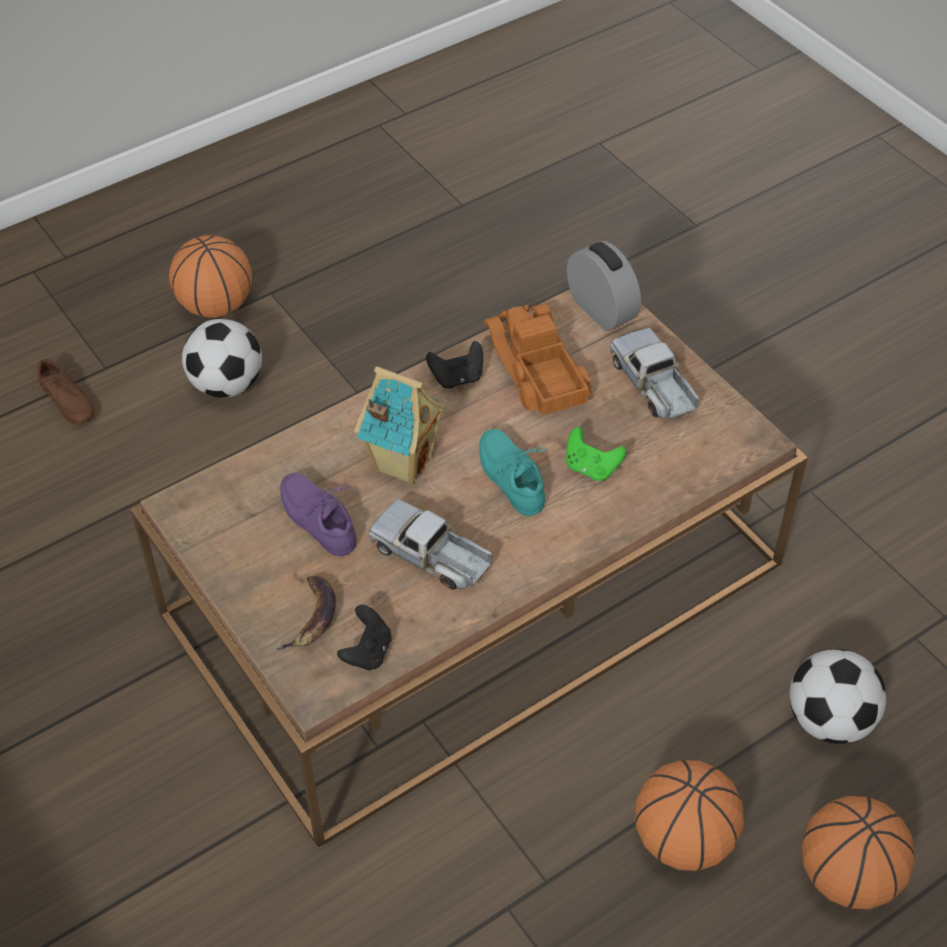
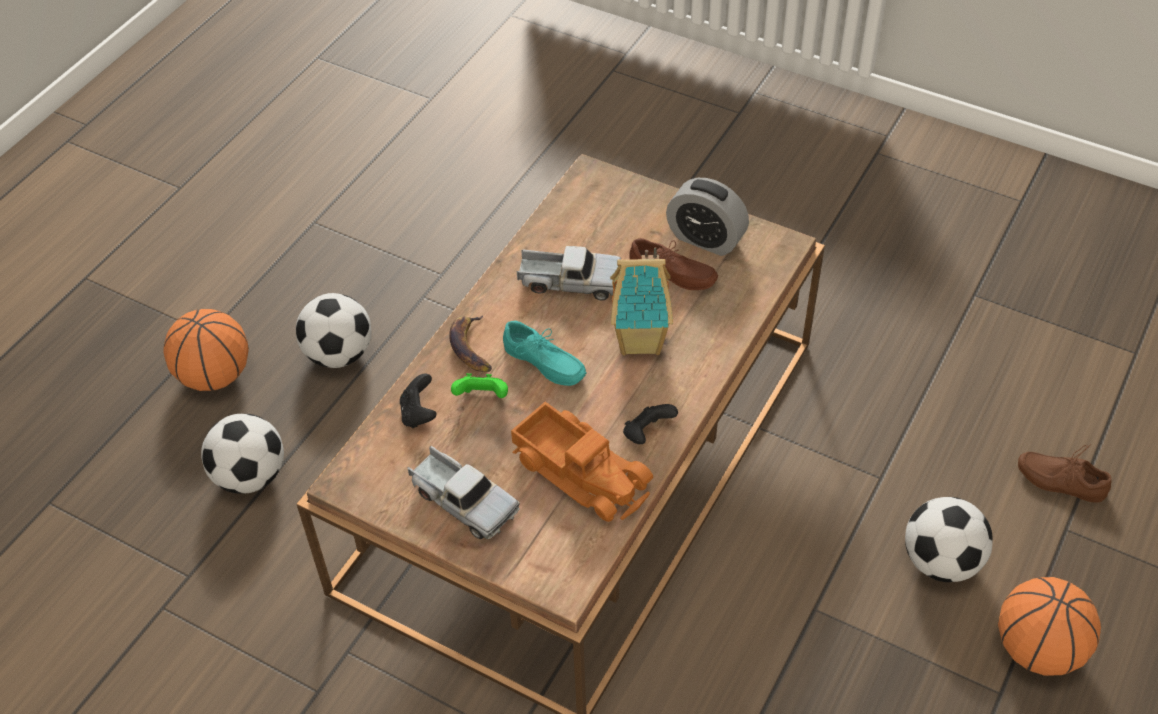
camera: 155 degrees right, 0 degrees up
(312, 618) = (625, 212): banana -> banana (470, 347)
(321, 518) = (671, 276): purple shoe -> brown shoe
(367, 652) = (572, 207): black game controller -> black game controller (419, 414)
(601, 310) = (554, 567): alarm clock -> alarm clock (705, 239)
(683, 839) = (339, 354): basketball -> football

